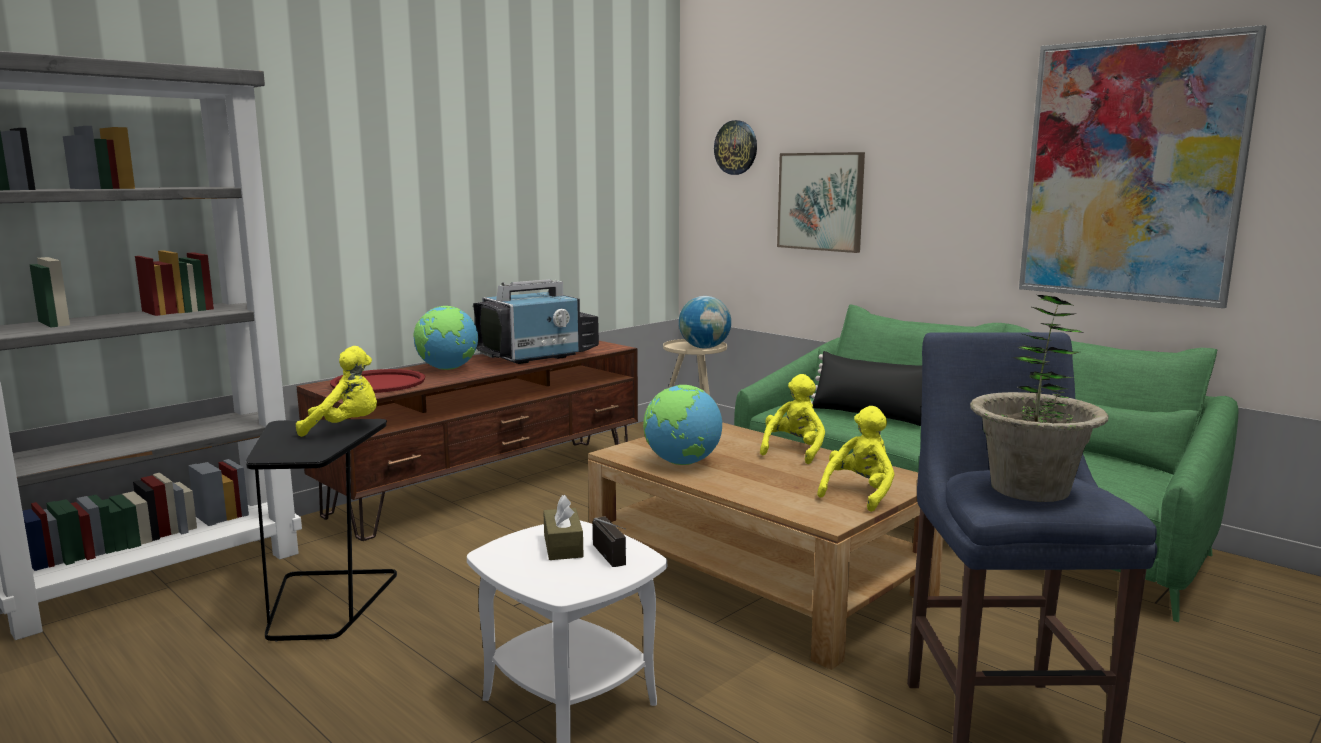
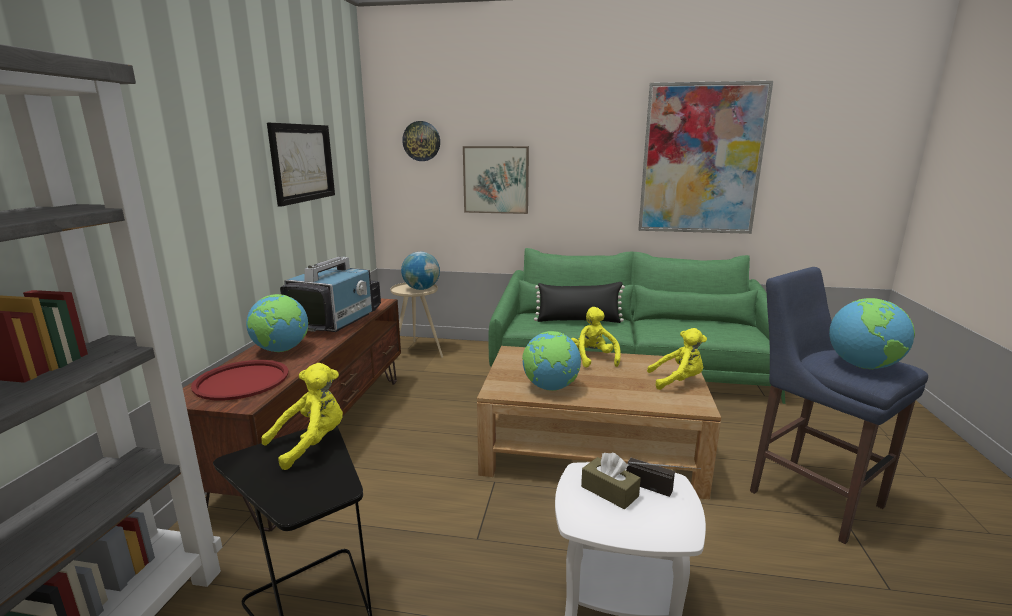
camera: 35 degrees left, 5 degrees up
(548, 170) = (302, 163): none -> picture
(859, 494) = (677, 381): yellow plush toy -> yellow plush toy turned 90 degrees clockwise
(1030, 489) = (863, 366): potted plant -> globe

